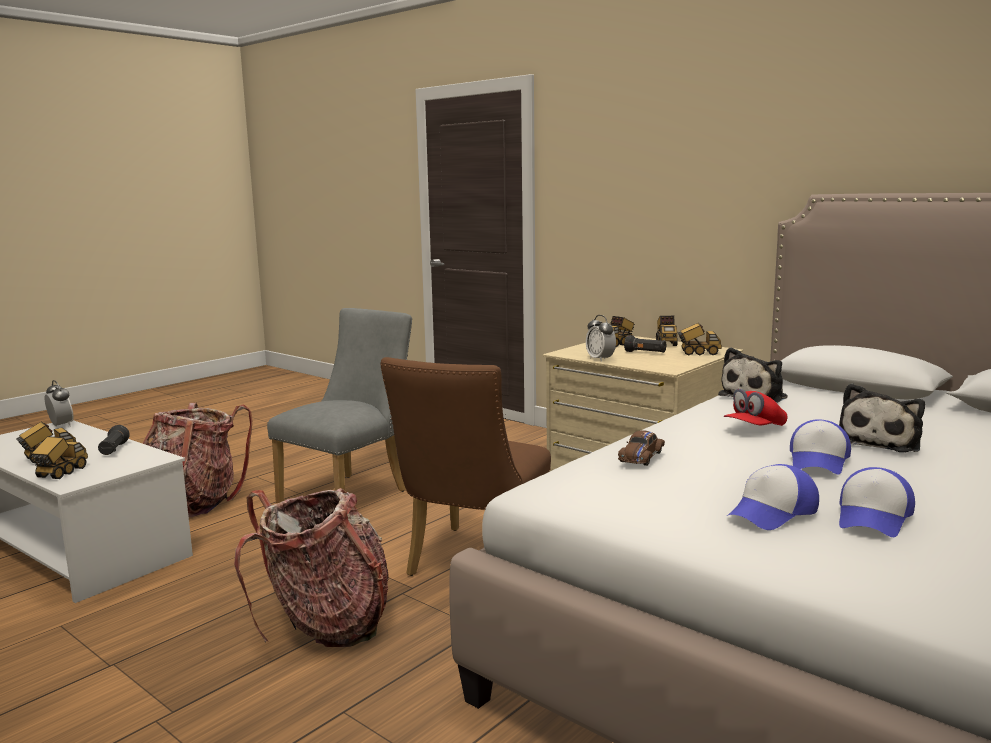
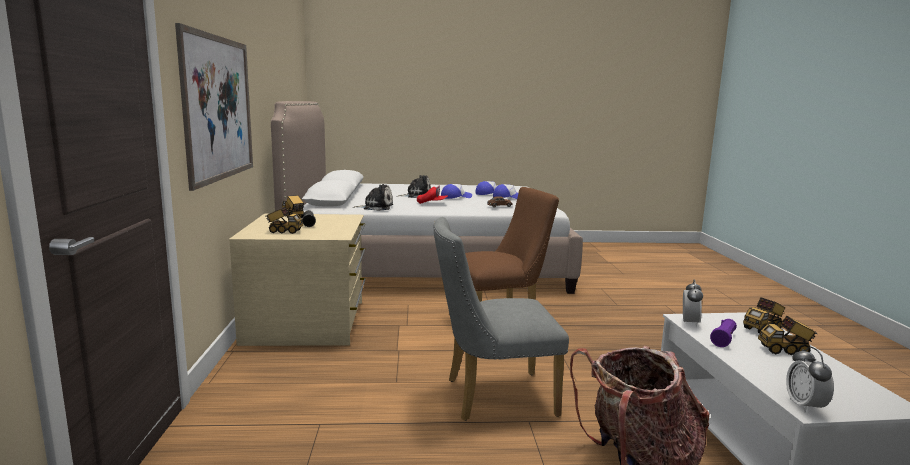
camera: 135 degrees left, 0 degrees up
(114, 450) = (723, 339): black flashlight -> purple flashlight
(326, 625) = (600, 327): backpack -> none
(600, 359) = (347, 227): alarm clock -> alarm clock (689, 323)
(636, 202) = (219, 108): none -> picture
(666, 343) = (264, 224): toy truck -> none

